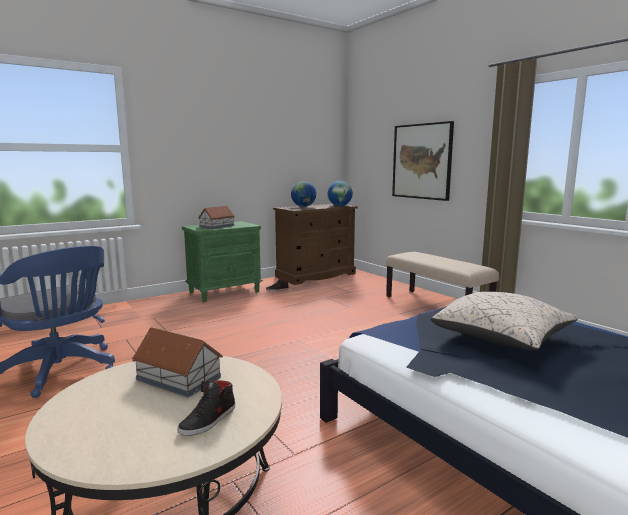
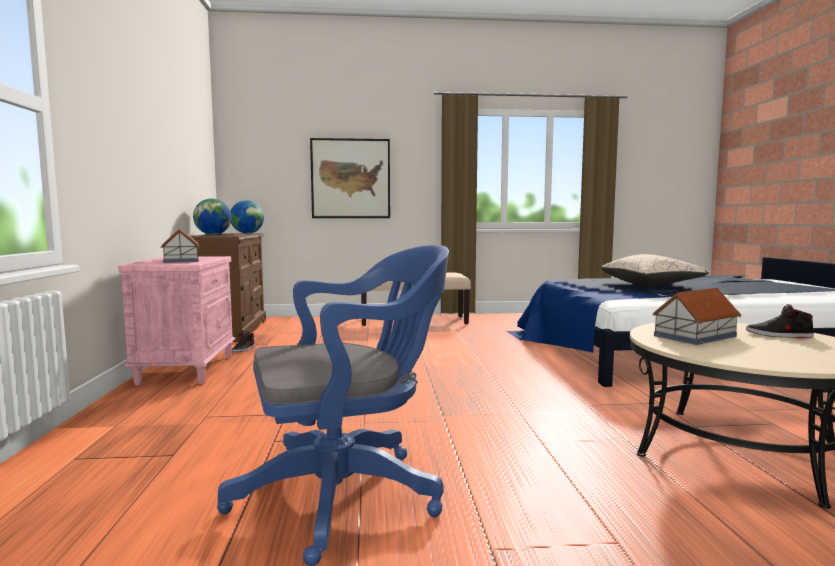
camera: 60 degrees left, 5 degrees down
(208, 420) = (779, 335): black shoe -> black shoe turned 135 degrees clockwise
(225, 292) = (186, 369): green nightstand -> pink nightstand

